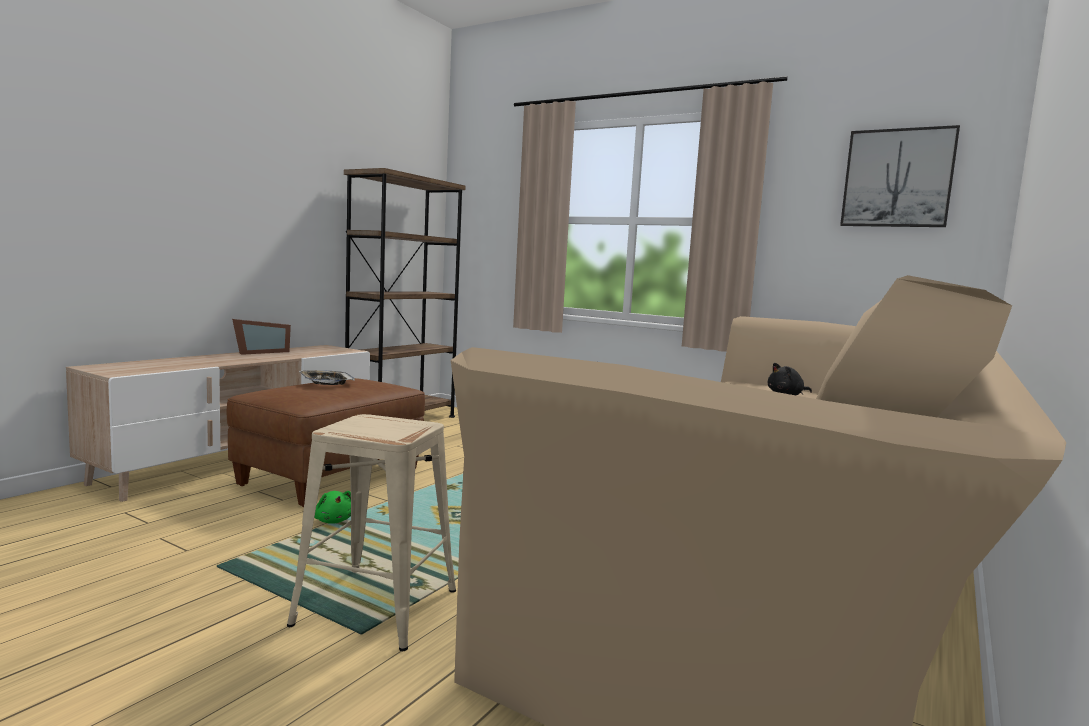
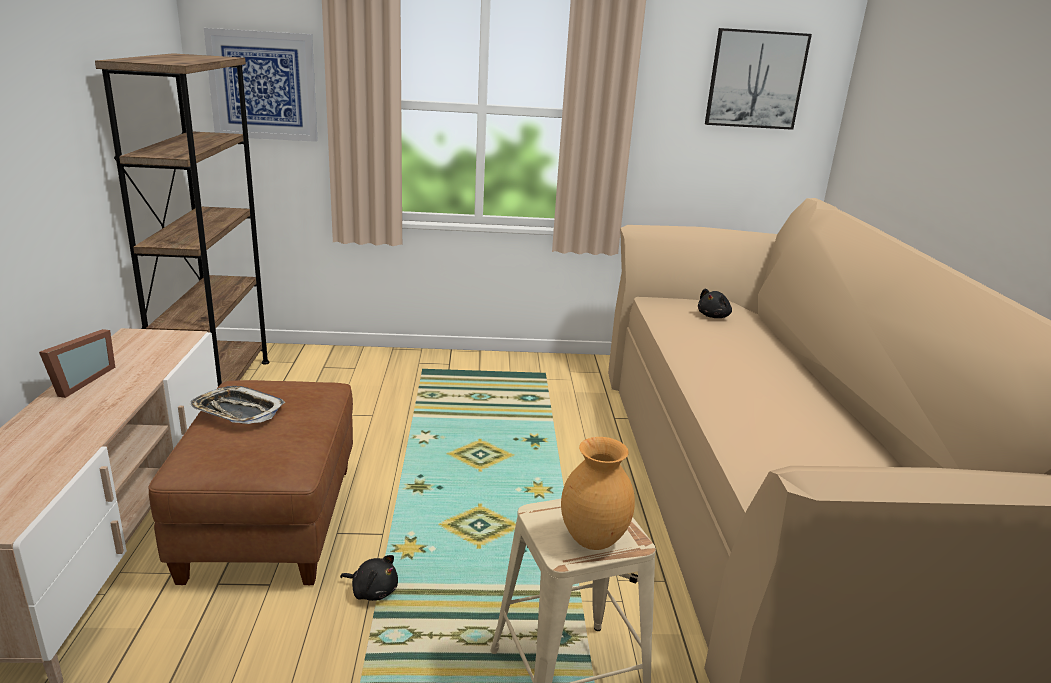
camera: 35 degrees left, 15 degrees up
(333, 520) = (372, 591): green plush toy -> black plush toy
(370, 431) = (592, 541): none -> brown vase
(487, 211) = (263, 86): none -> picture

